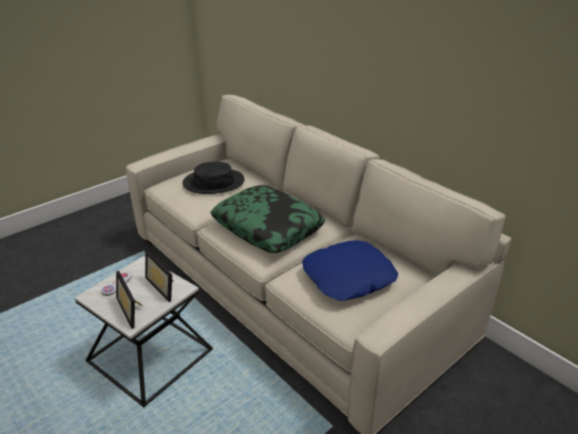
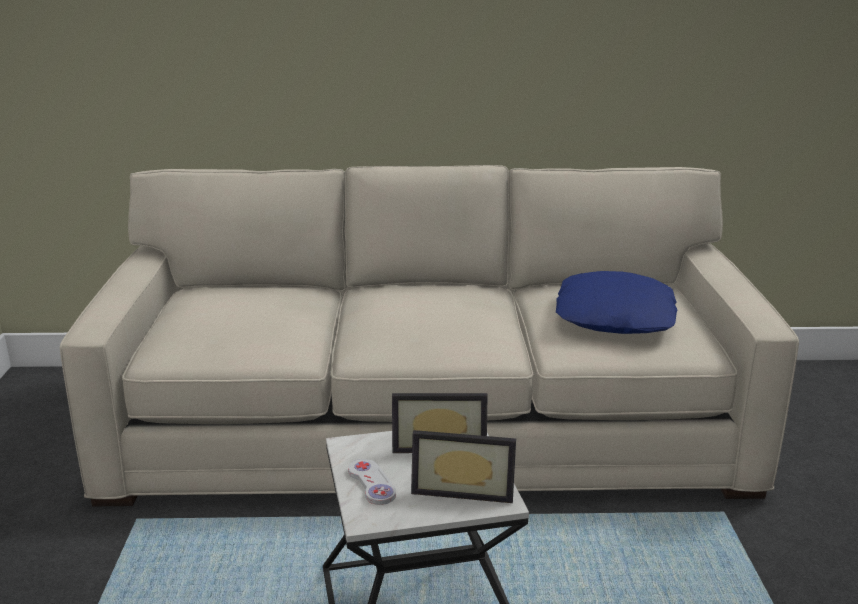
camera: 50 degrees left, 10 degrees down
(213, 182) = (243, 313): black hat -> none
(267, 227) = (431, 321): pillow -> none

